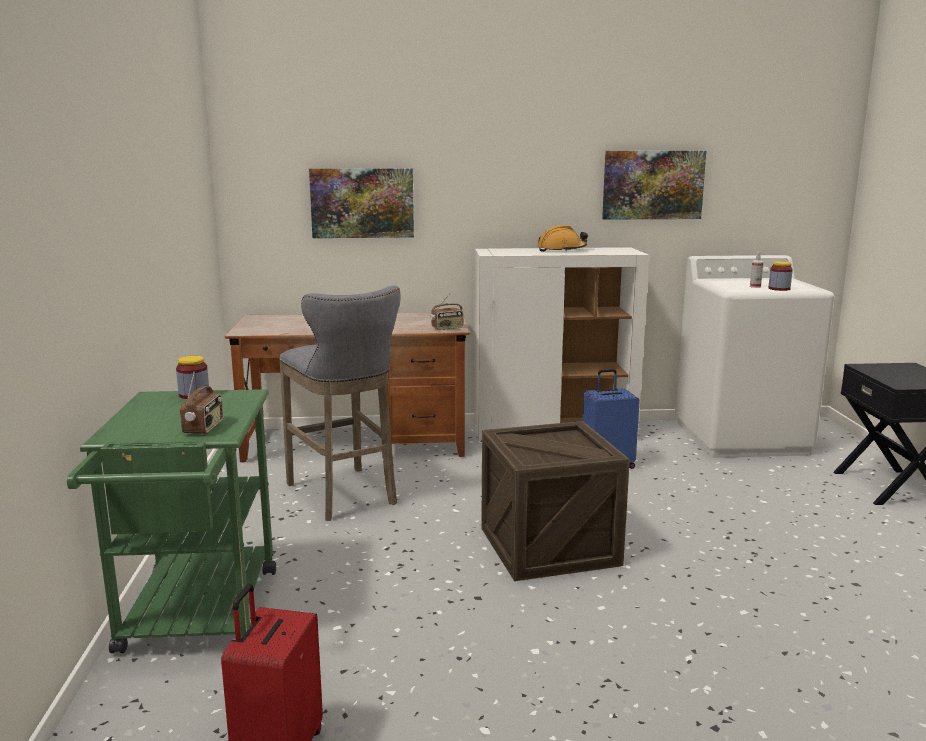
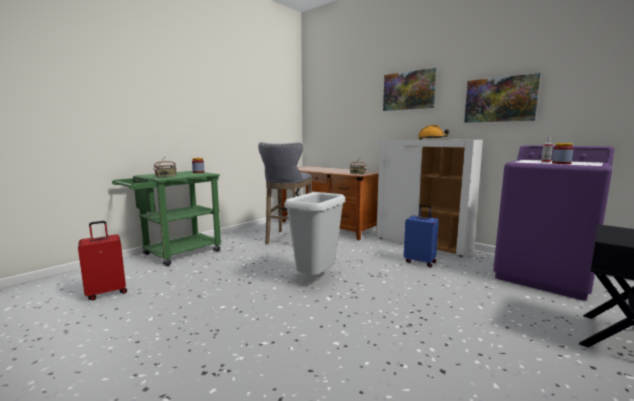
camera: 45 degrees right, 5 degrees down
(362, 203) = (349, 118): picture -> picture (409, 90)
(549, 546) = (315, 278): crate -> grey trash can
(742, 438) = (543, 276): white washing machine -> purple washing machine

